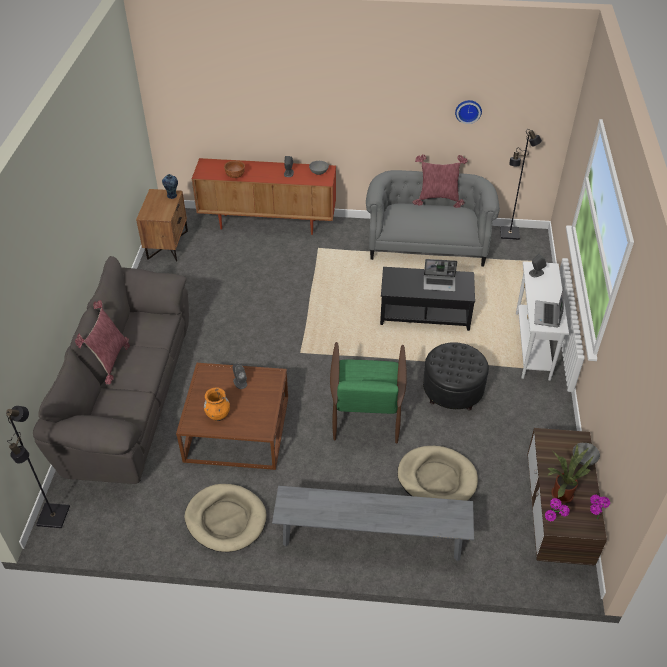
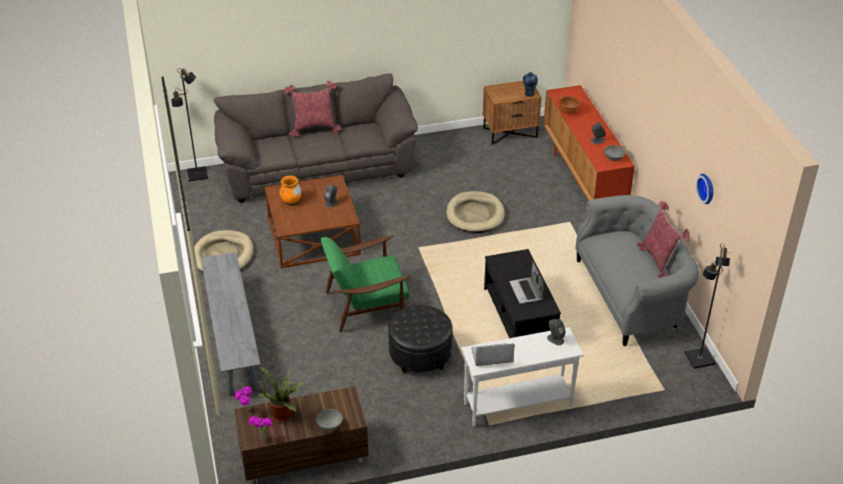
camera: 70 degrees right, 5 degrees down
(437, 478) = (310, 365): beige dog bed -> beige dog bed (475, 214)

